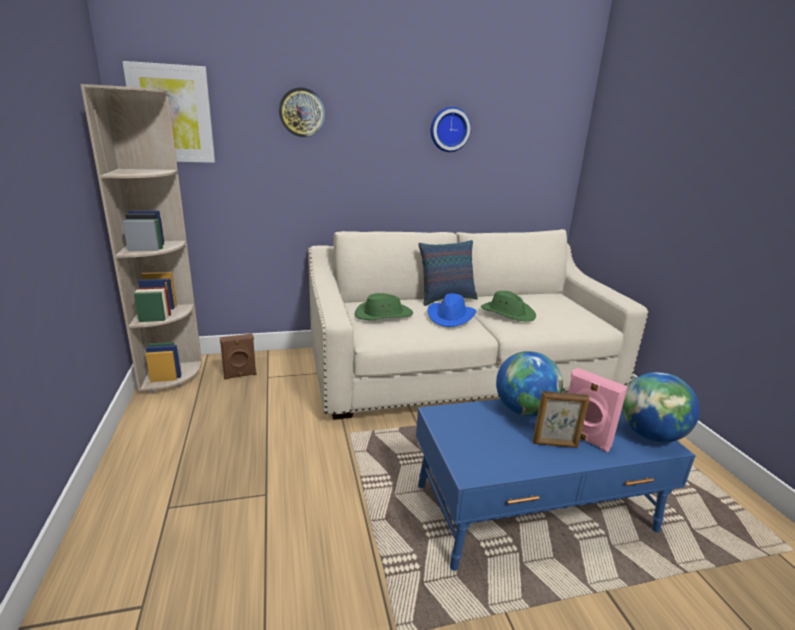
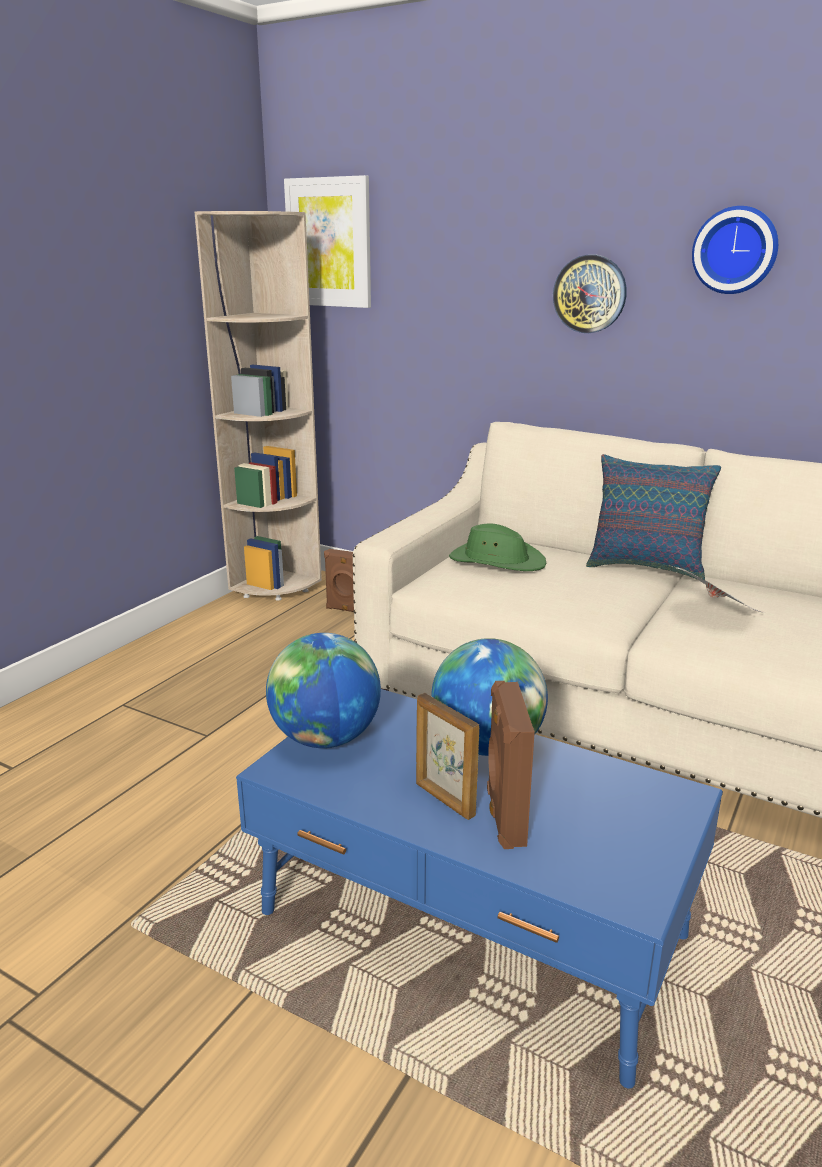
camera: 45 degrees right, 0 degrees up
(302, 112) = (483, 232): wall clock -> wall clock (590, 294)
(451, 317) = (596, 591): blue hat -> none
(507, 313) = (715, 614): green hat -> newspaper
(584, 439) = (504, 817): pink speaker -> brown speaker
(650, 435) = (634, 873): globe -> globe (325, 739)

